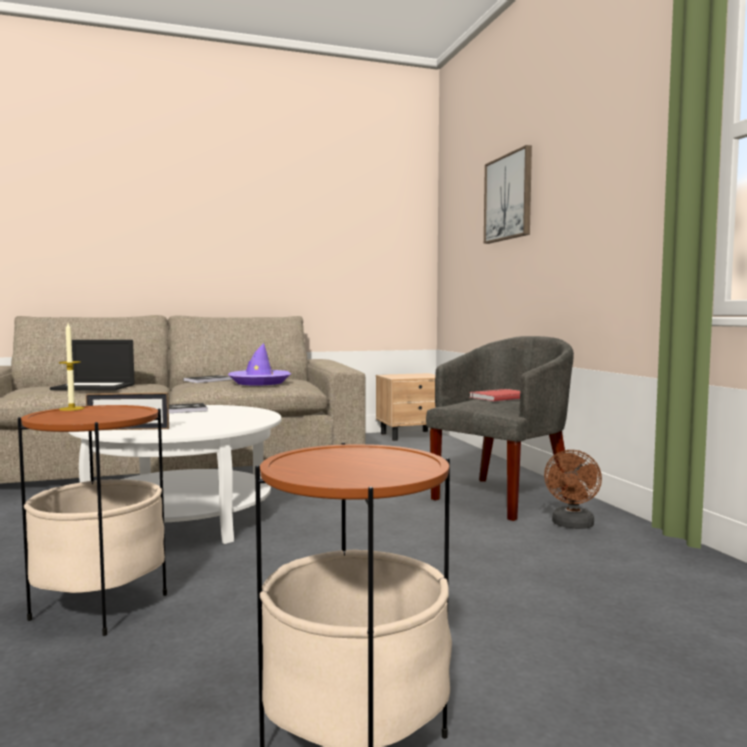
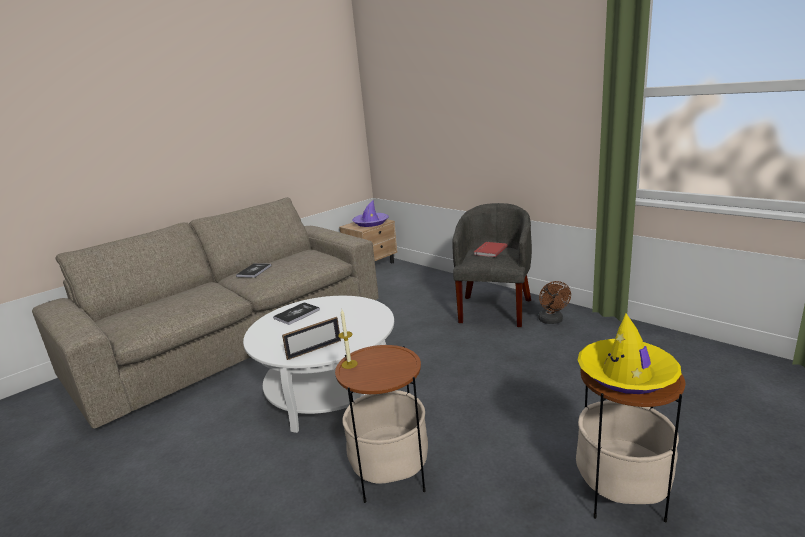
camera: 25 degrees left, 15 degrees up
(95, 387) = (182, 304): laptop -> none
(259, 383) = (300, 265): purple hat -> purple hat (370, 223)
(345, 460) = (627, 374): none -> yellow hat
(508, 197) = (446, 96): picture -> none

